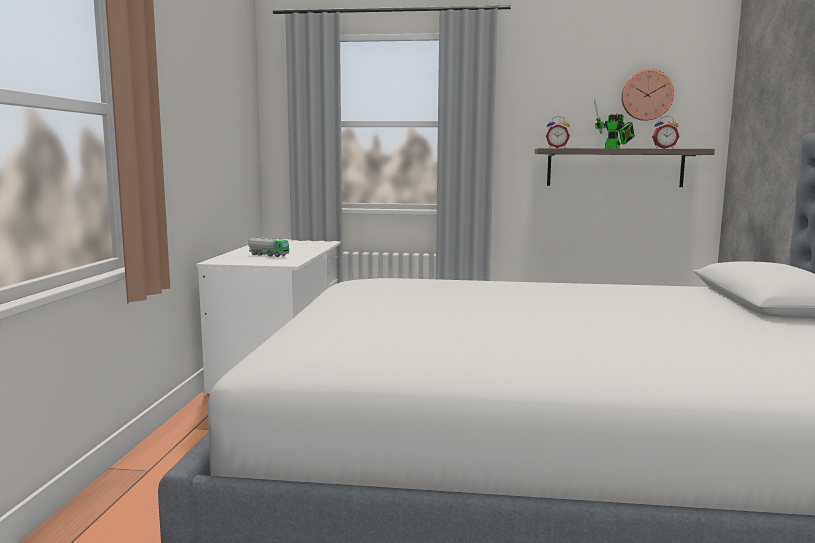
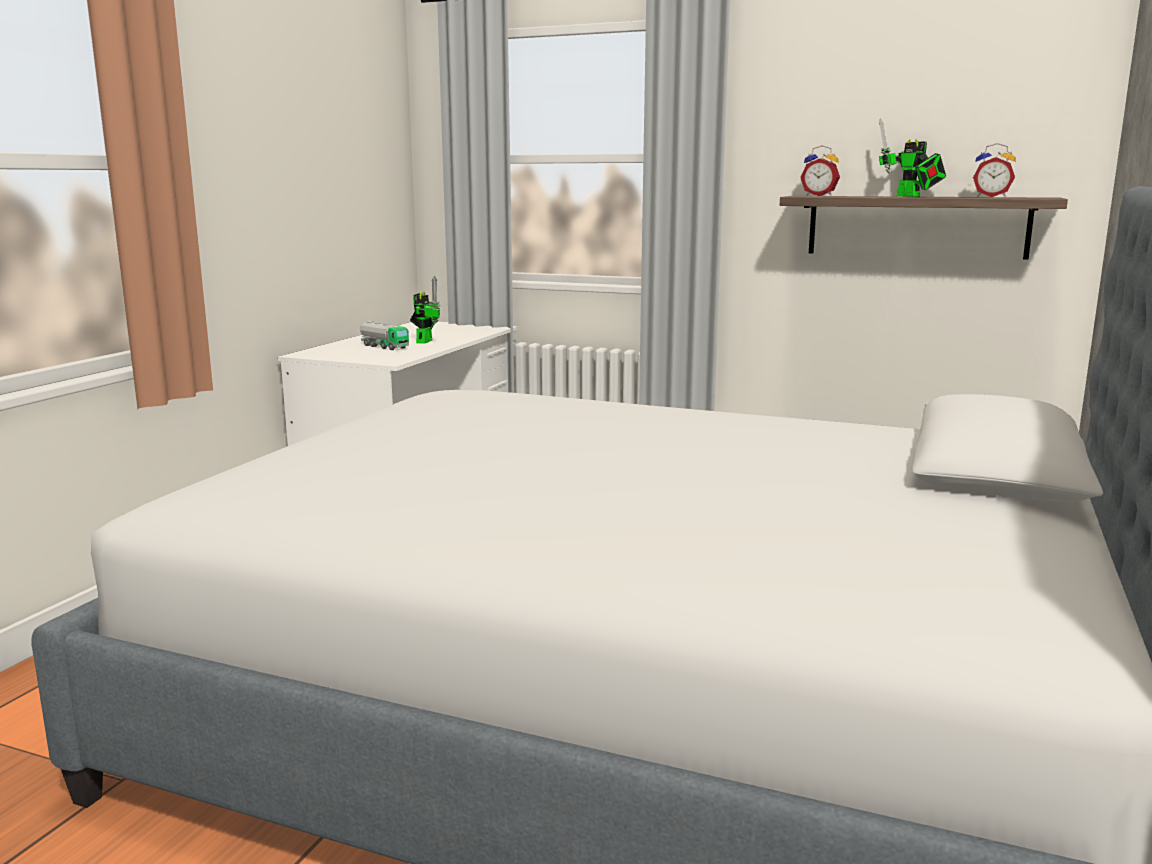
camera: 15 degrees right, 5 degrees up
(293, 251) = (425, 341): none -> toy robot
(646, 95) = (972, 108): wall clock -> none

